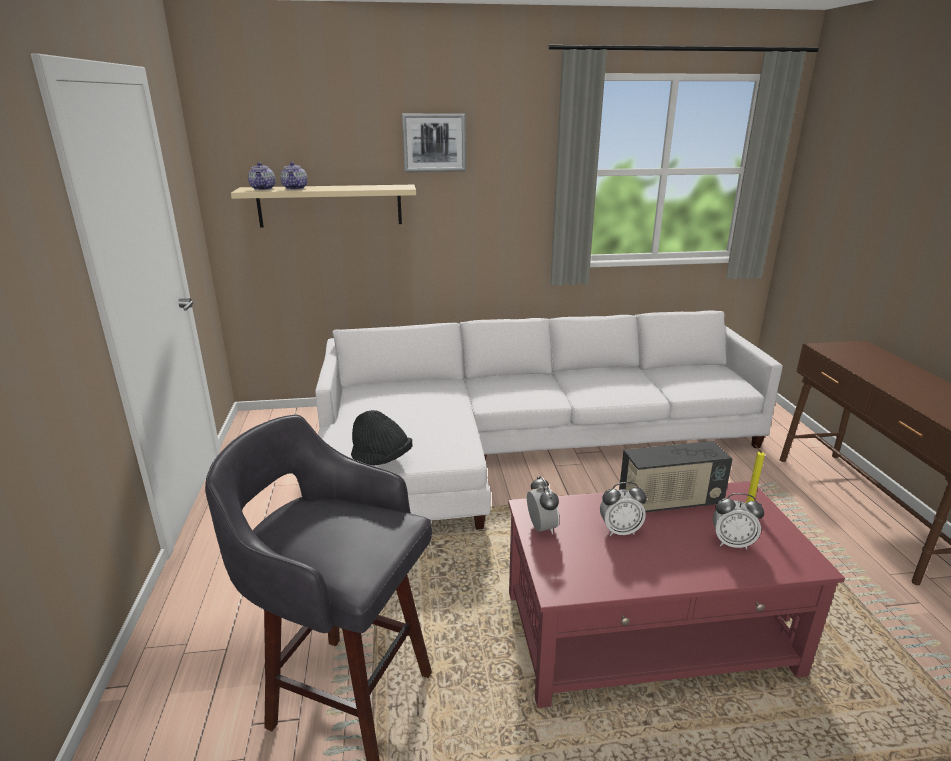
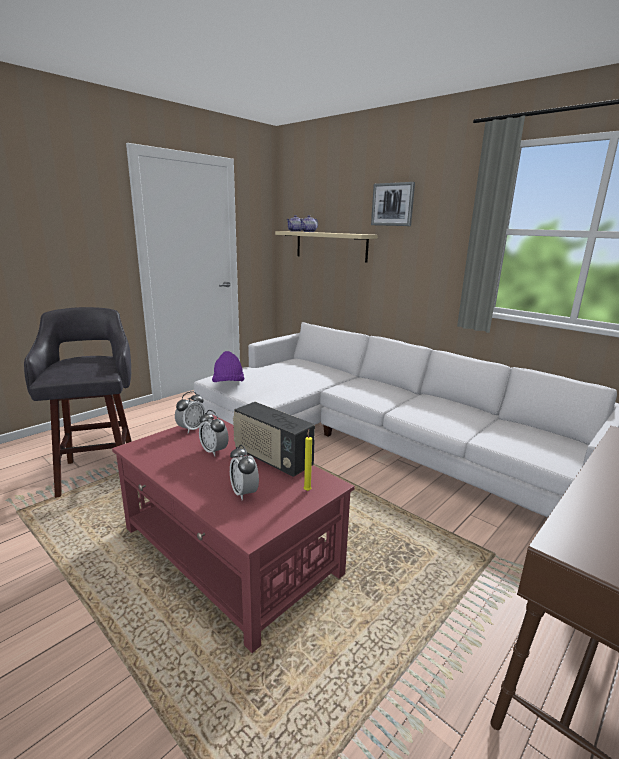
camera: 50 degrees right, 5 degrees down
(381, 459) = (228, 384): black hat -> purple hat

